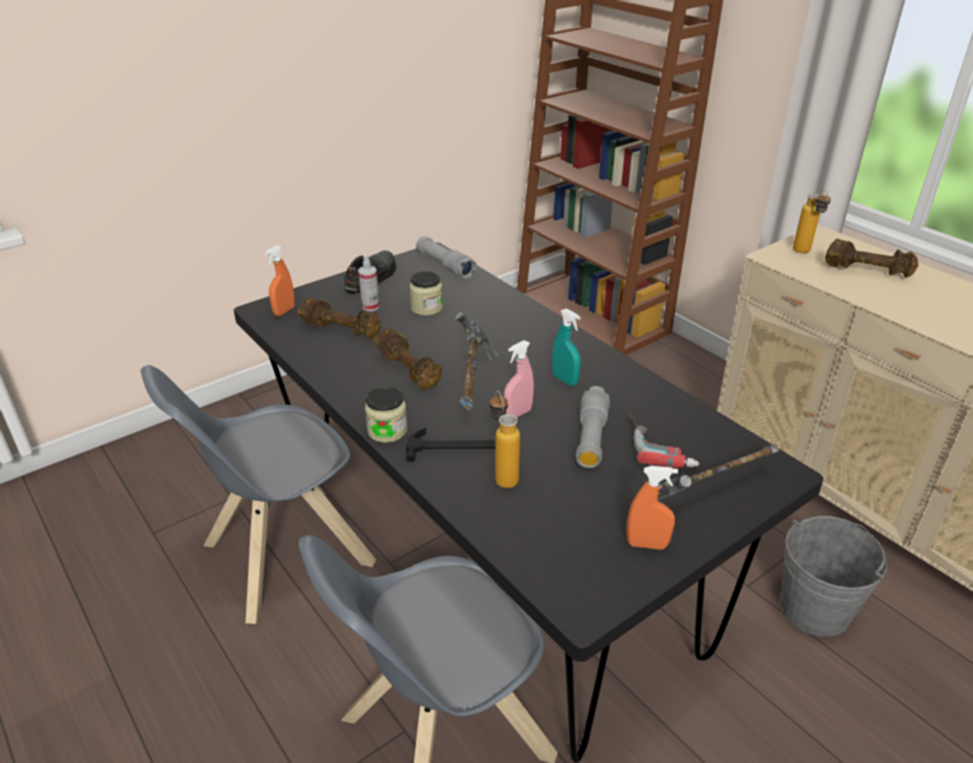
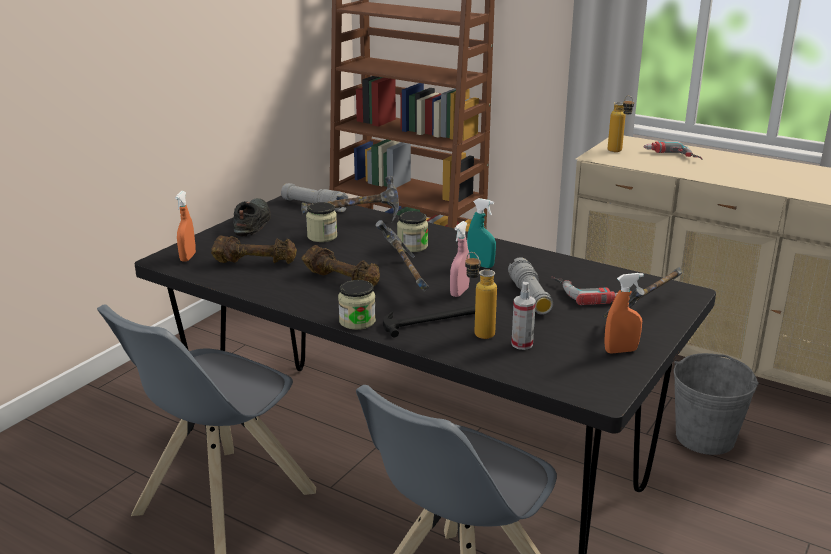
camera: 20 degrees left, 10 degrees down
(370, 306) = (269, 243): spray bottle -> spray bottle (522, 344)
(470, 294) = (354, 222): none -> hammer
(509, 338) = (412, 246): none -> jar
(867, 270) = (671, 156): brown dumbbell -> power drill

